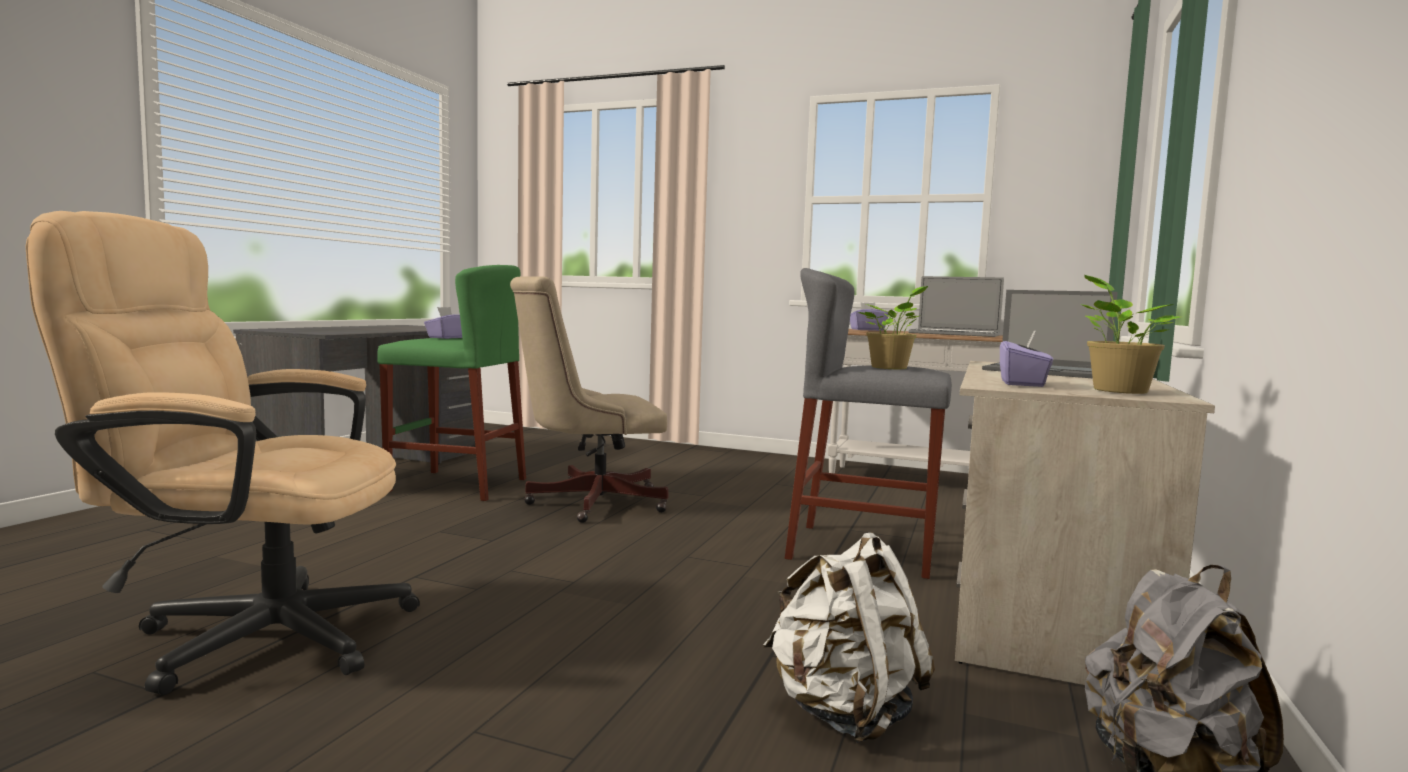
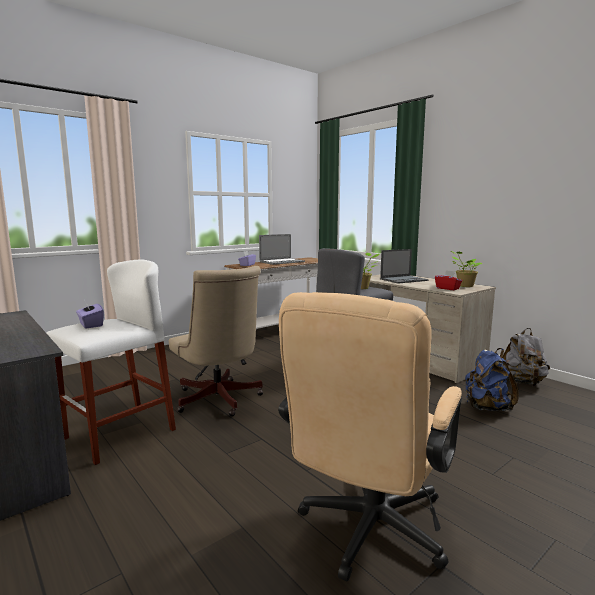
camera: 60 degrees left, 5 degrees up
(457, 485) = (119, 434): green stool -> white stool
(588, 502) = (219, 401): beige office chair -> beige office chair turned 45 degrees counterclockwise
(844, 712) = (486, 408): white backpack -> blue backpack
(1023, 384) = (447, 288): purple tissue box -> red tissue box

